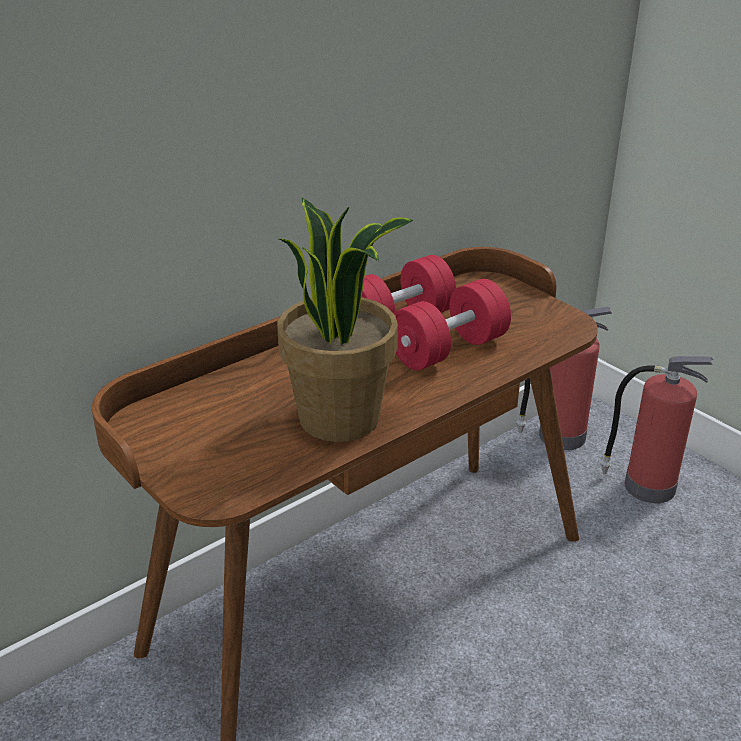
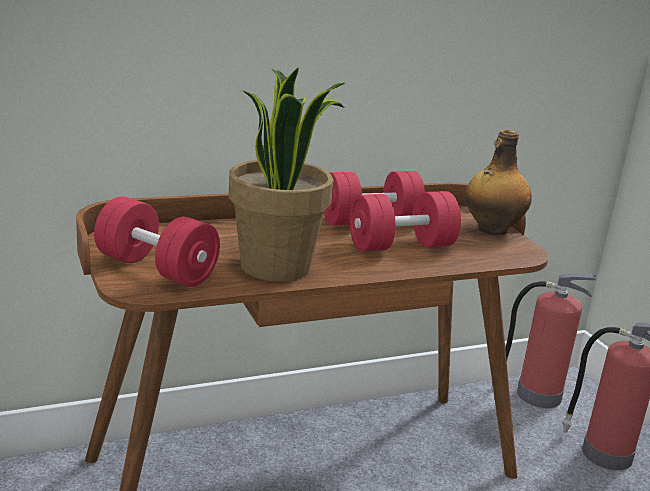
camera: 15 degrees right, 10 degrees down
(215, 459) = (156, 269): none -> red dumbbell
(523, 300) = (491, 230): none -> bottle

